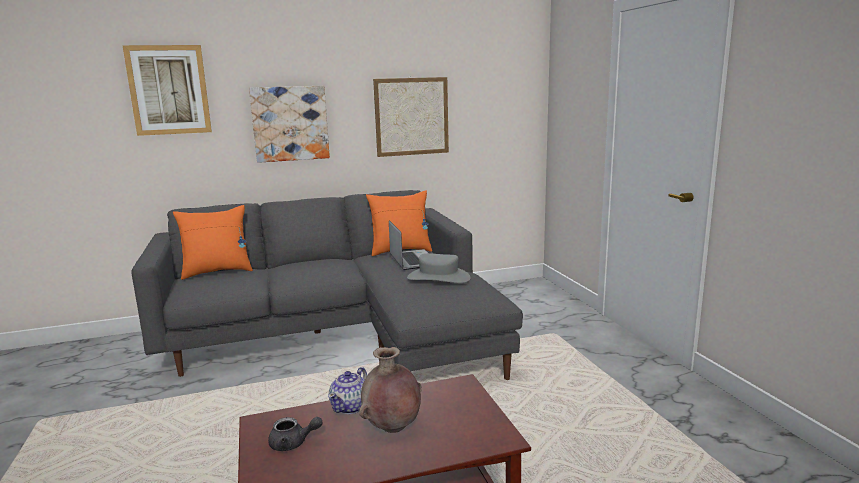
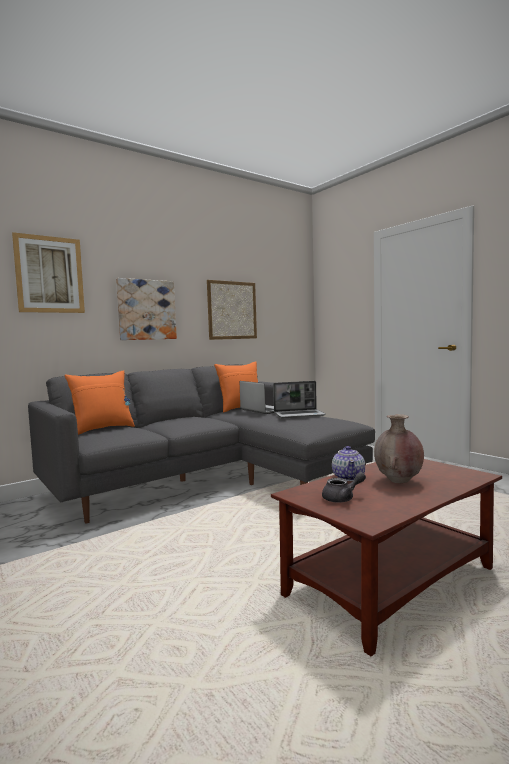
camera: 20 degrees left, 10 degrees down
(438, 278) = (299, 415): grey hat -> laptop

